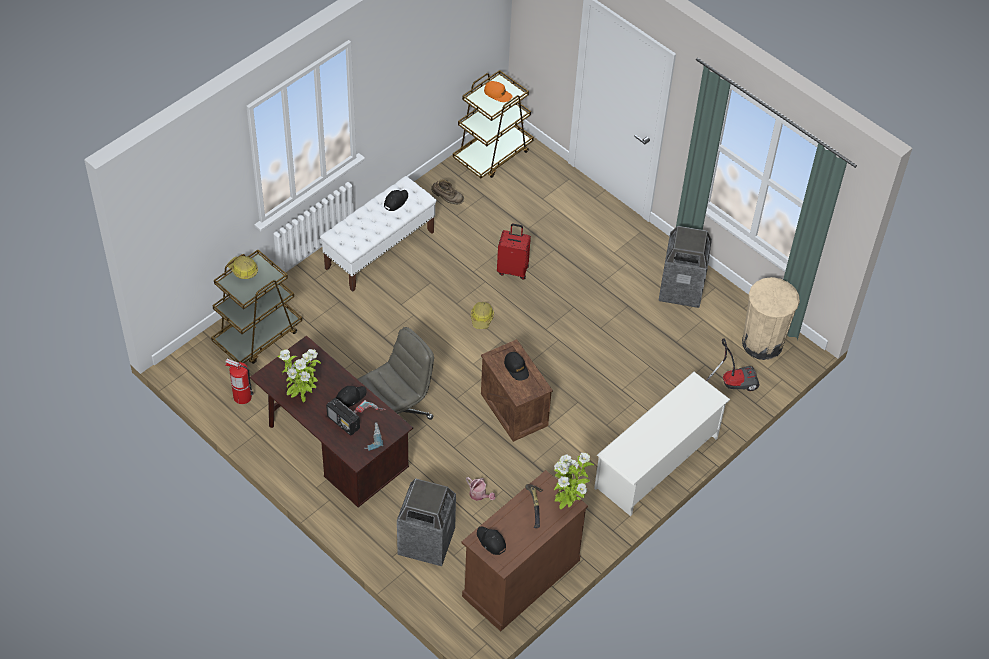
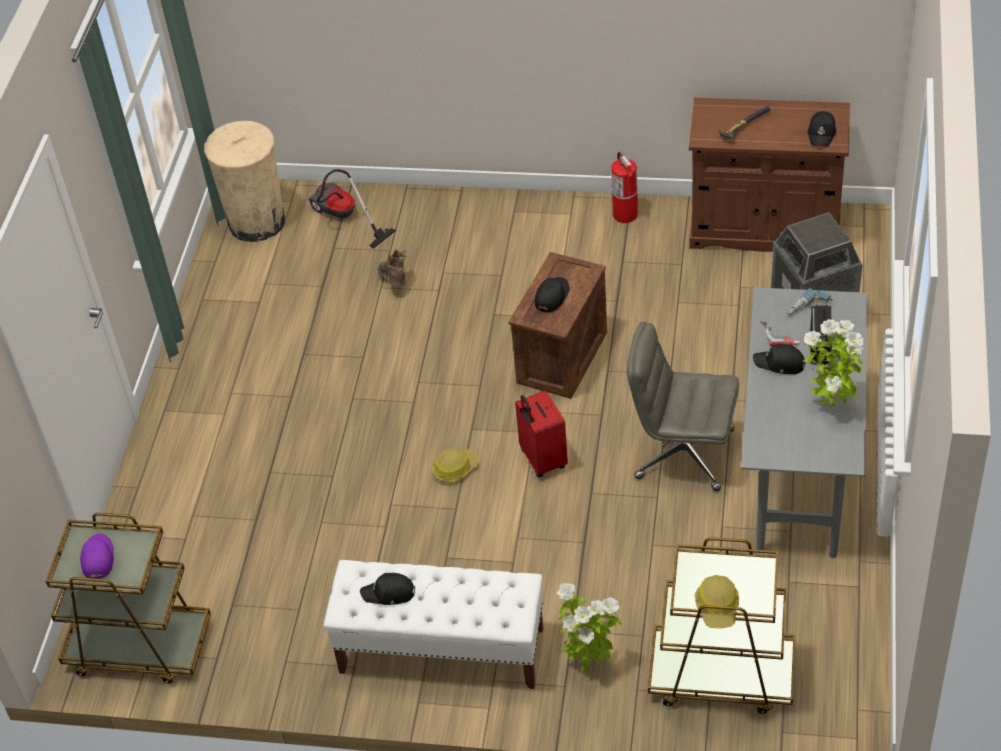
camera: 120 degrees left, 5 degrees down
(242, 397) = (828, 617): fire extinguisher -> fire extinguisher (625, 215)
(334, 454) = (800, 469): brown desk -> grey desk
(447, 199) = (276, 640): brown boot -> brown boot (395, 282)
(479, 495) = (706, 315): watering can -> none
(498, 94) = (98, 558): orange cap -> purple cap
(513, 269) = (344, 490): red suitcase -> red suitcase (542, 460)
(567, 503) = (710, 110): potted plant -> potted plant (589, 663)
(657, 462) = (509, 213): white shoe rack -> none
(681, 289) = (232, 325): trash can -> none

